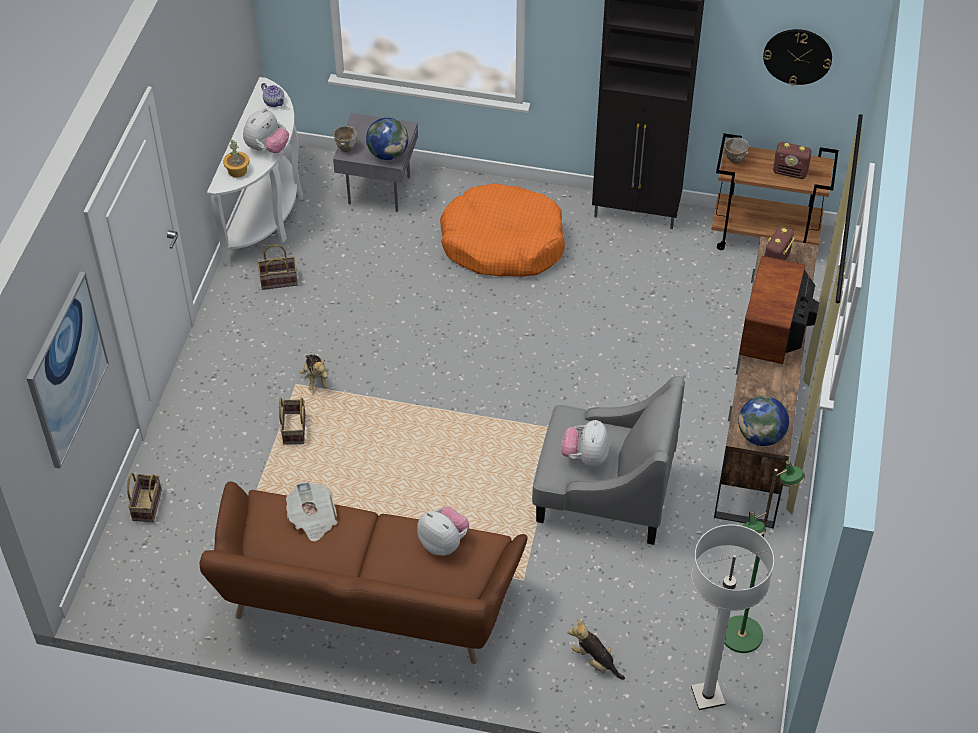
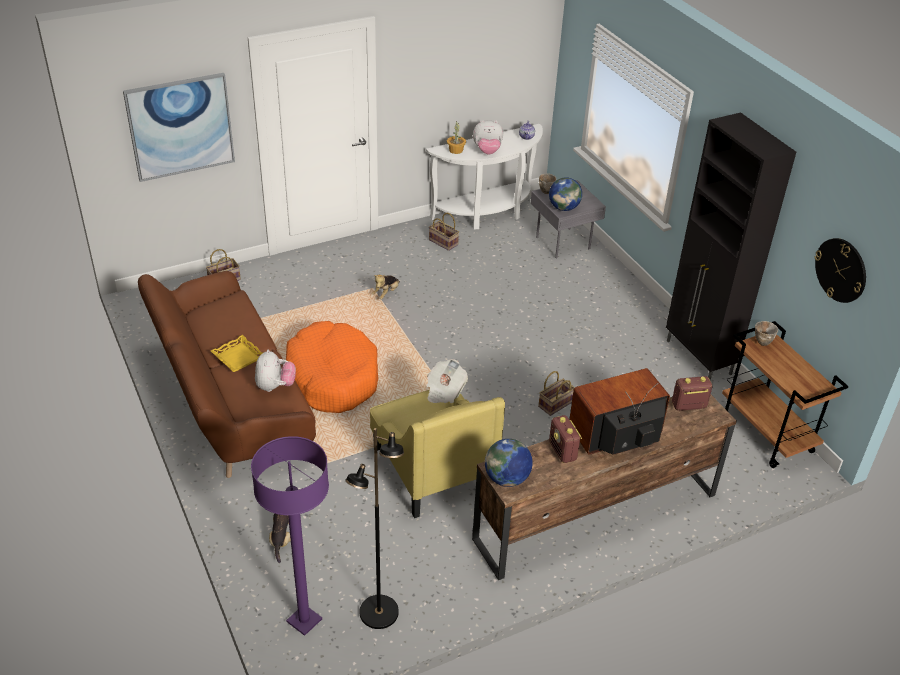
camera: 50 degrees right, 10 degrees down
(293, 428) = (338, 304): basket -> basket (555, 403)
(312, 519) = (241, 322): newspaper -> newspaper (444, 391)
(368, 549) = (239, 357): none -> yellow tray
(502, 243) = (588, 312): orange dog bed -> orange dog bed (332, 377)
(585, 457) = (417, 417): plush toy -> none
(603, 493) = (432, 468): grey armchair -> yellow armchair
(707, 696) = (304, 620): white floor lamp -> purple floor lamp
(742, 635) = (378, 613): green floor lamp -> black floor lamp
(790, 172) = (793, 376): radio -> radio (563, 451)

